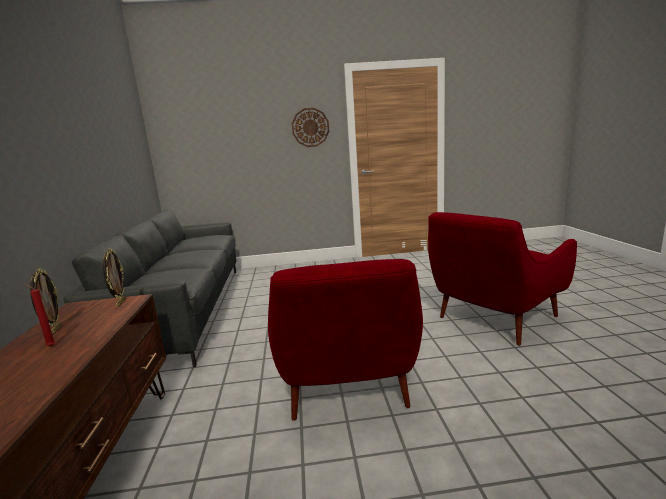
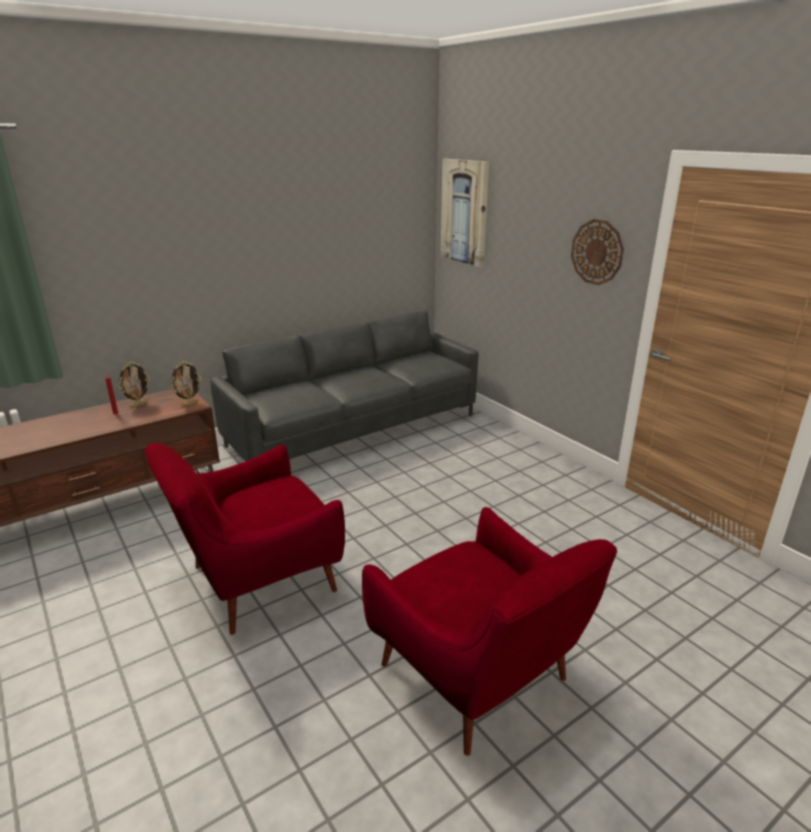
camera: 60 degrees right, 10 degrees up
(183, 126) = (464, 212): none -> picture
(494, 319) = (479, 678): red armchair -> red armchair turned 150 degrees counterclockwise

